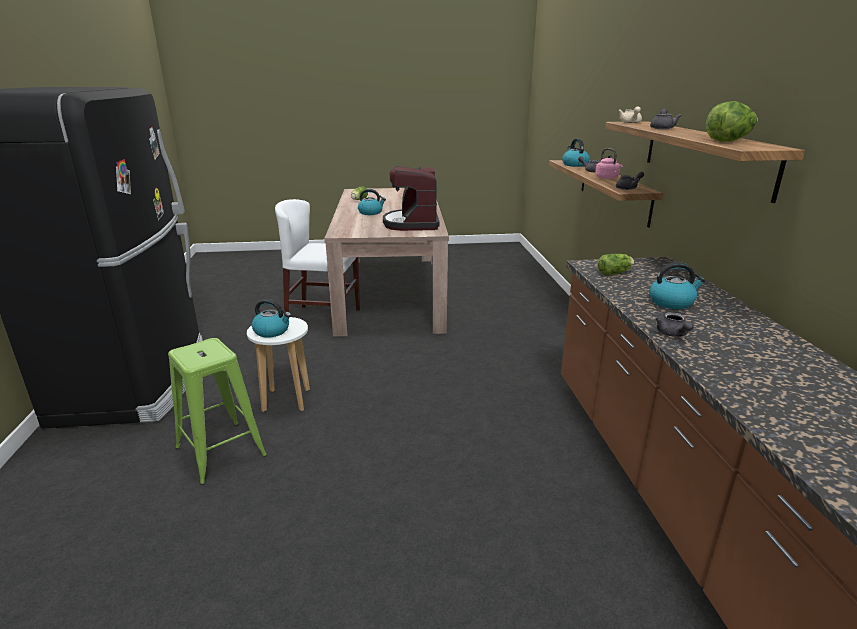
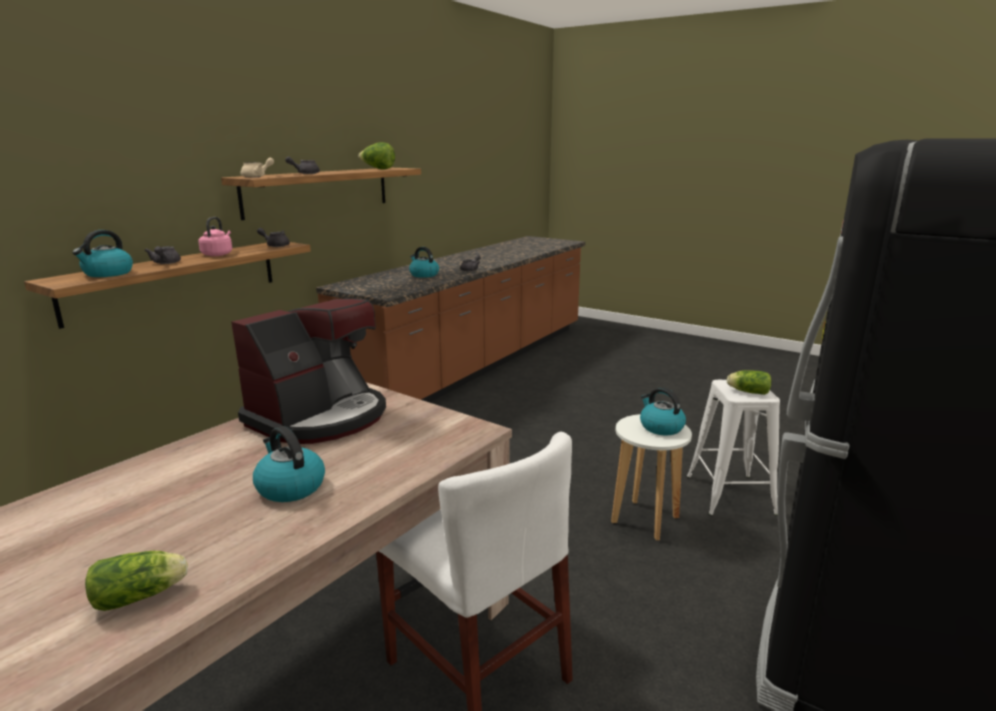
camera: 140 degrees left, 5 degrees down
(221, 452) = (730, 494): green stool -> white stool
(615, 273) = (392, 288): lettuce -> lettuce (747, 391)

